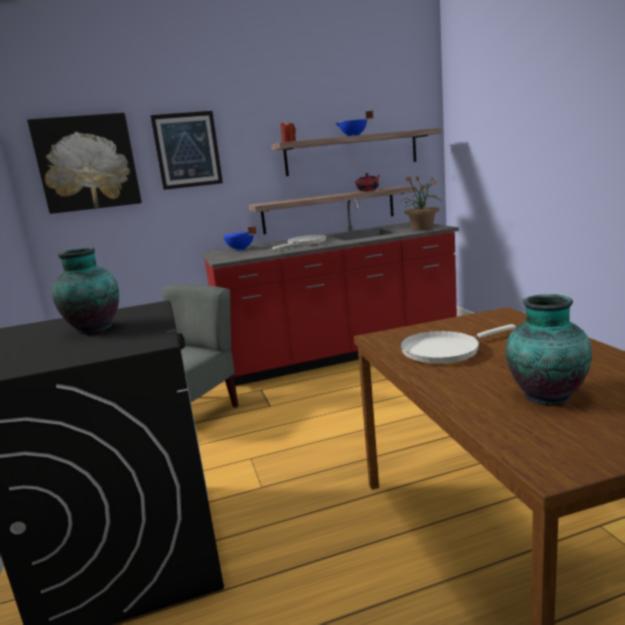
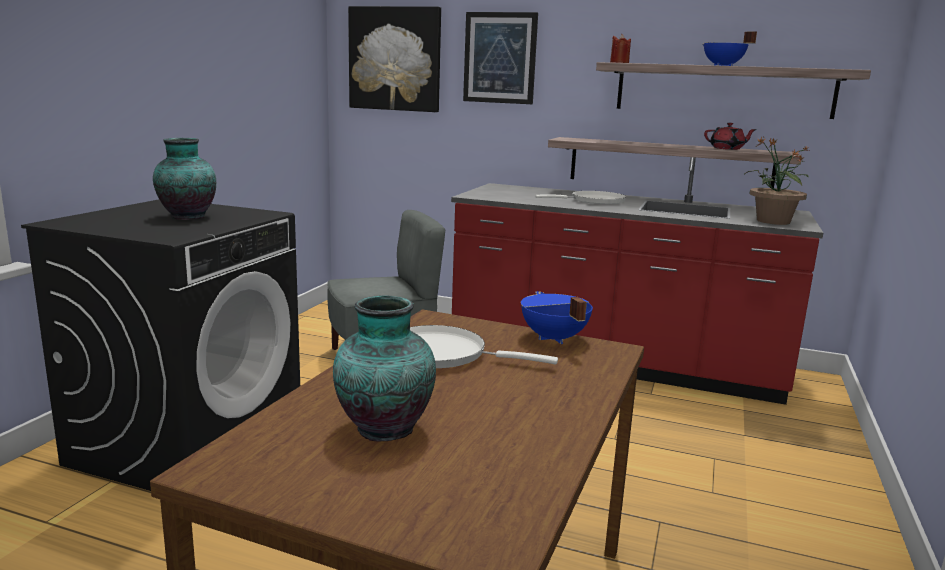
camera: 35 degrees right, 0 degrees up
(240, 249) = (522, 190): blue cooking pot -> blue cooking pot (553, 338)

